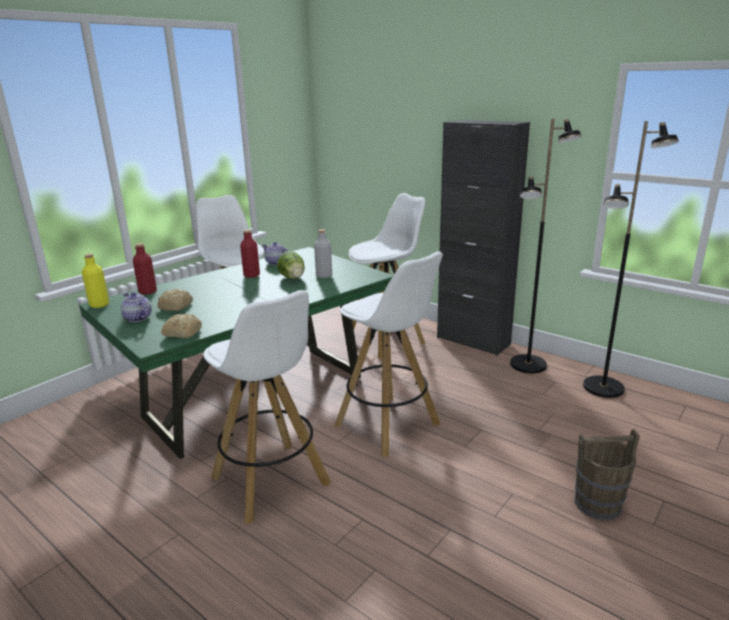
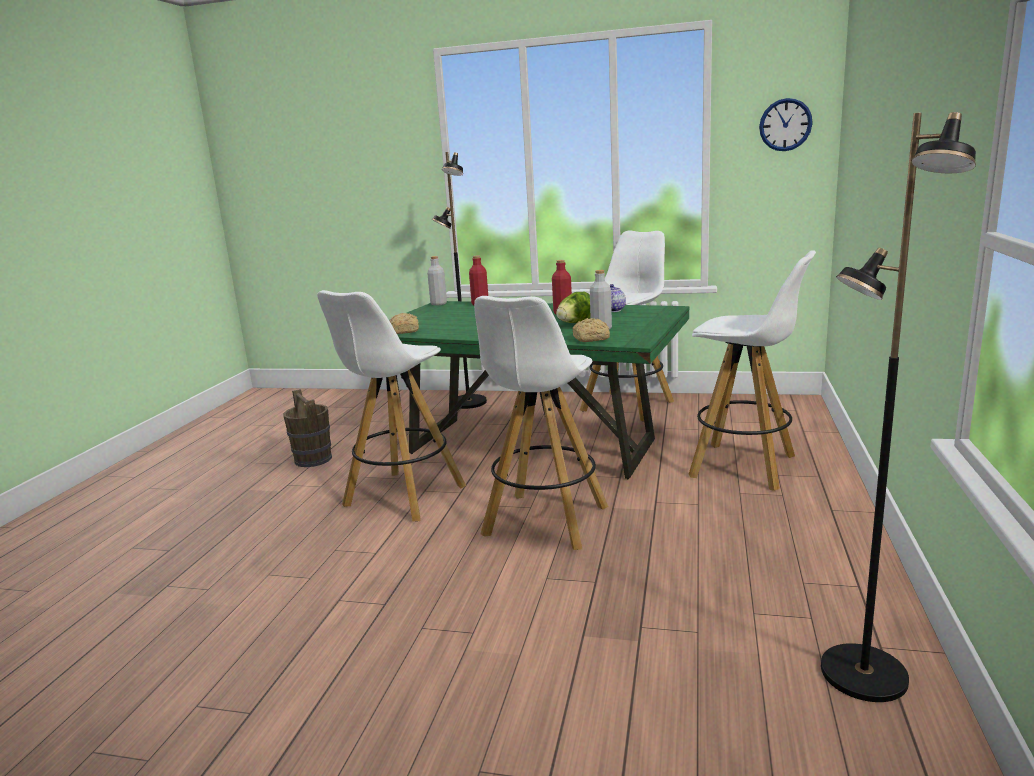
camera: 65 degrees right, 5 degrees down
(99, 305) = (438, 304): yellow bottle -> grey bottle
(137, 318) = (422, 316): teapot -> none
(176, 306) = (458, 316): bread -> bread (592, 338)
(285, 108) = (785, 125): none -> wall clock
(473, 341) = (845, 521): black cabinet -> none
(528, 365) = (836, 583): black floor lamp -> black floor lamp (468, 403)
(597, 503) = (495, 707): brown bucket -> brown bucket (313, 459)

